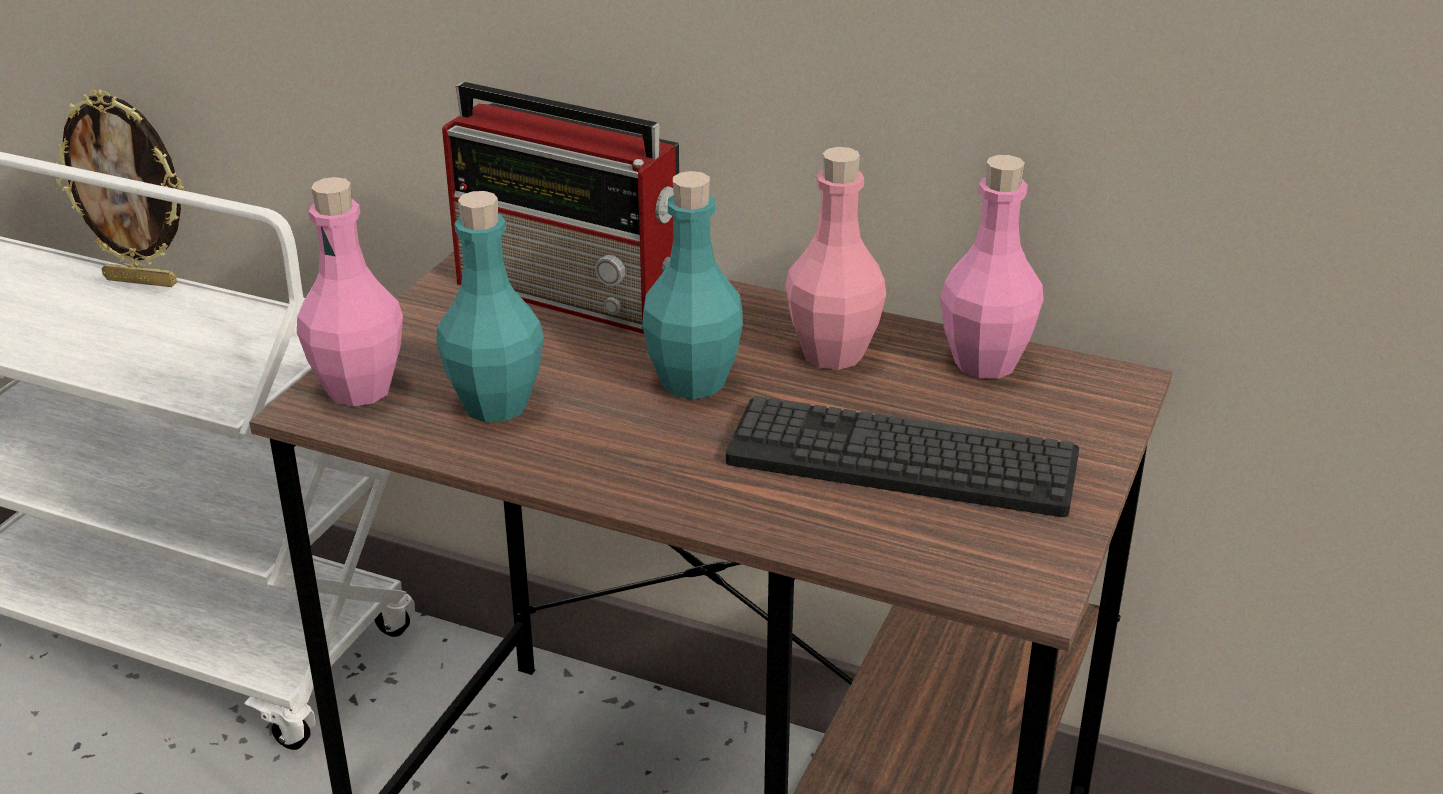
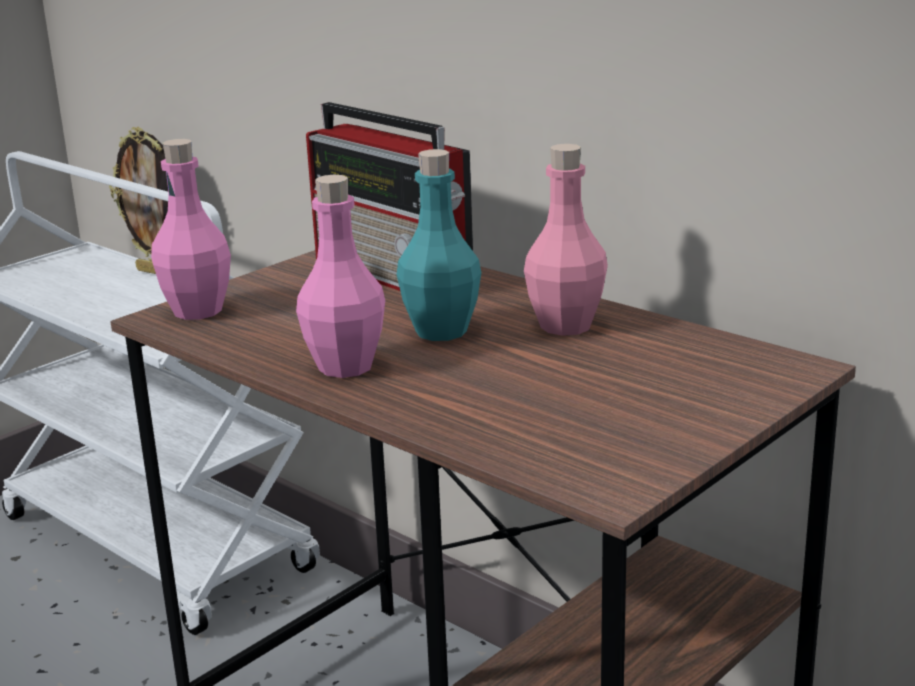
camera: 20 degrees right, 10 degrees down
(495, 405) = (284, 329): turquoise bottle -> none
(902, 460) = (569, 394): keyboard -> none
(985, 363) = (689, 343): pink bottle -> pink bottle (345, 366)

